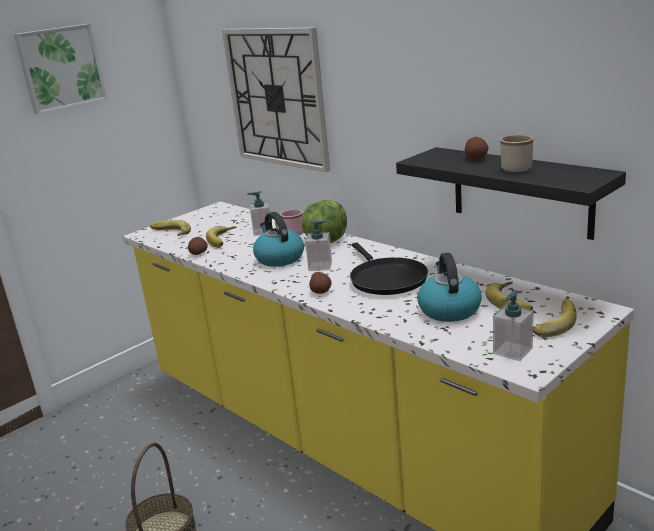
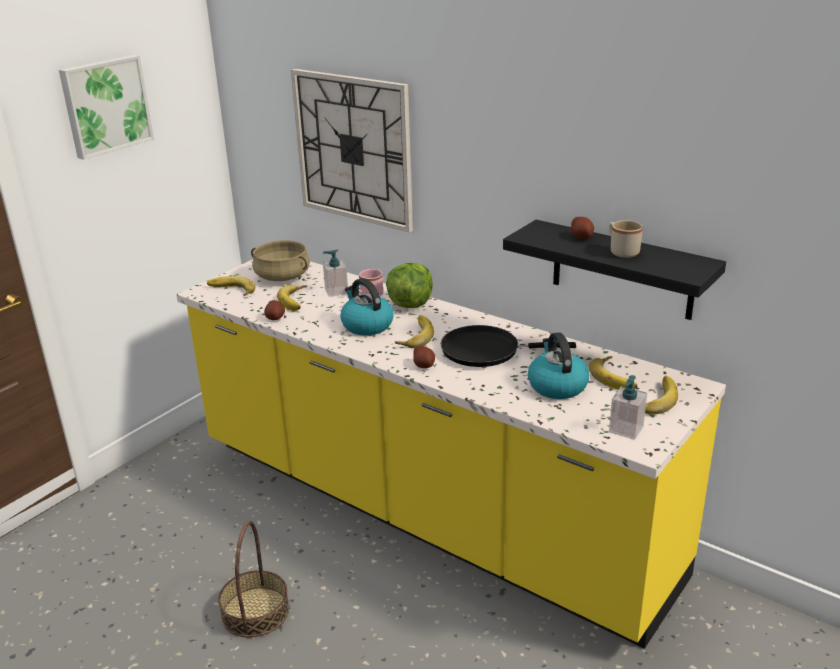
camera: 10 degrees left, 5 degrees up
(219, 221) = (282, 277): none -> beige cooking pot
(320, 266) = (414, 335): soap dispenser -> banana
(386, 279) = (486, 351): black frying pan -> black frying pan turned 120 degrees clockwise

